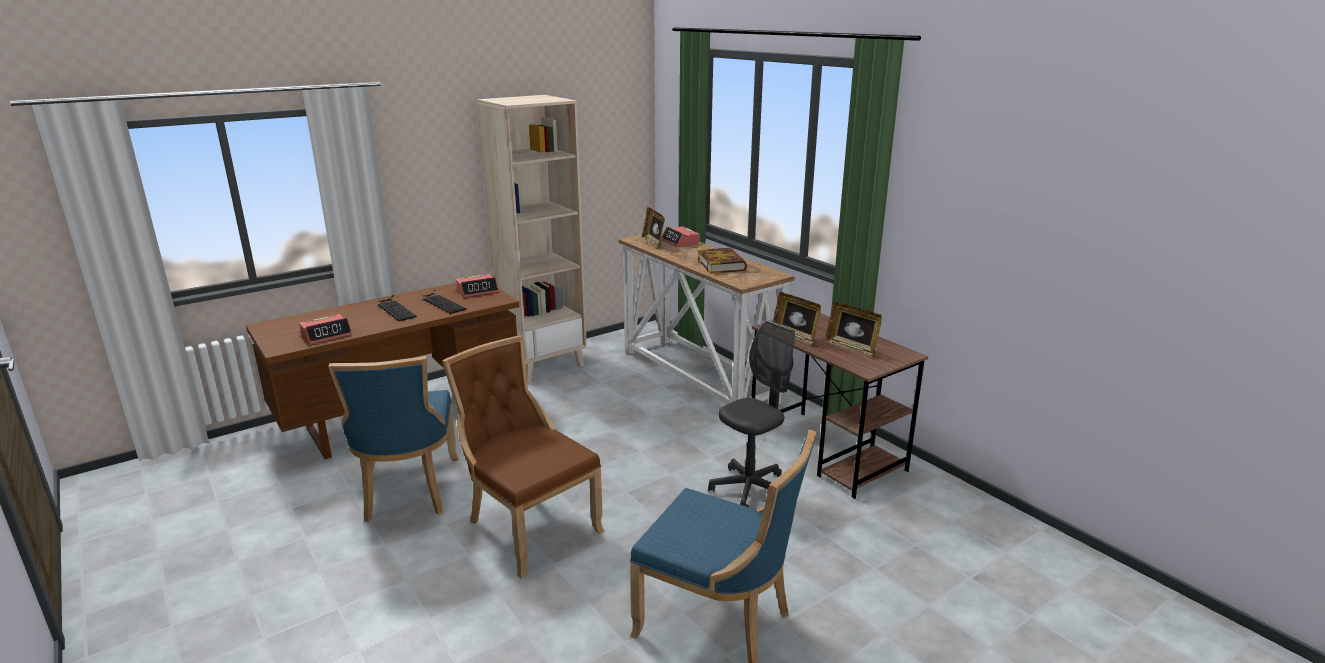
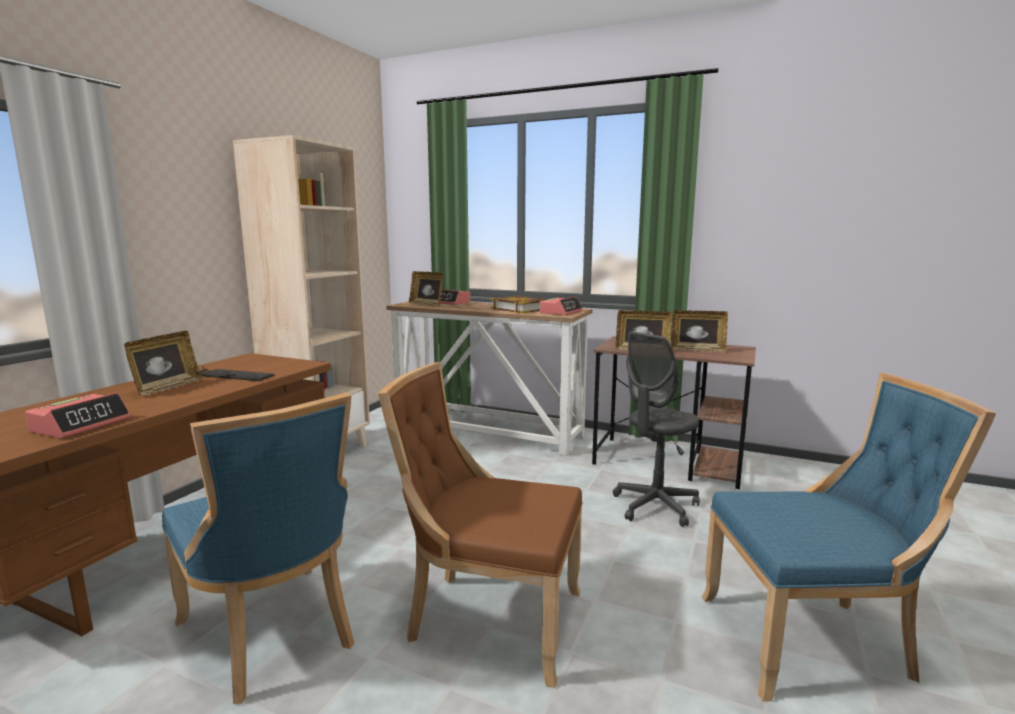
camera: 30 degrees left, 10 degrees down
(395, 309) = (167, 387): keyboard -> picture frame
(478, 291) = (264, 362): alarm clock -> alarm clock (561, 312)
(750, 489) = (655, 506): grey office chair -> grey office chair turned 150 degrees counterclockwise

